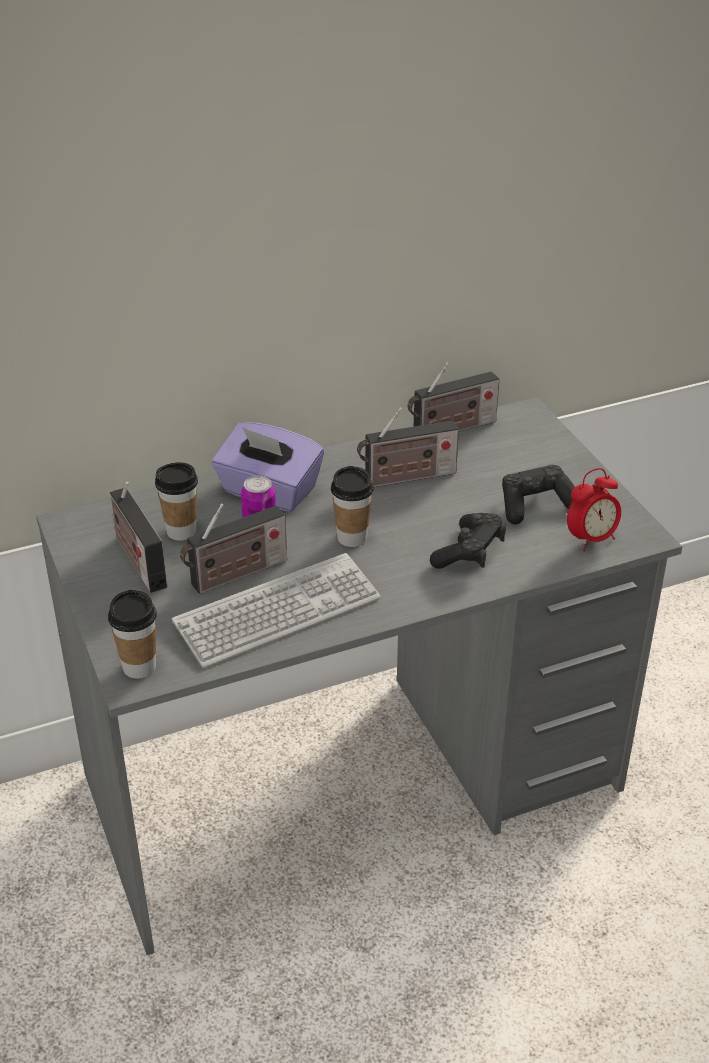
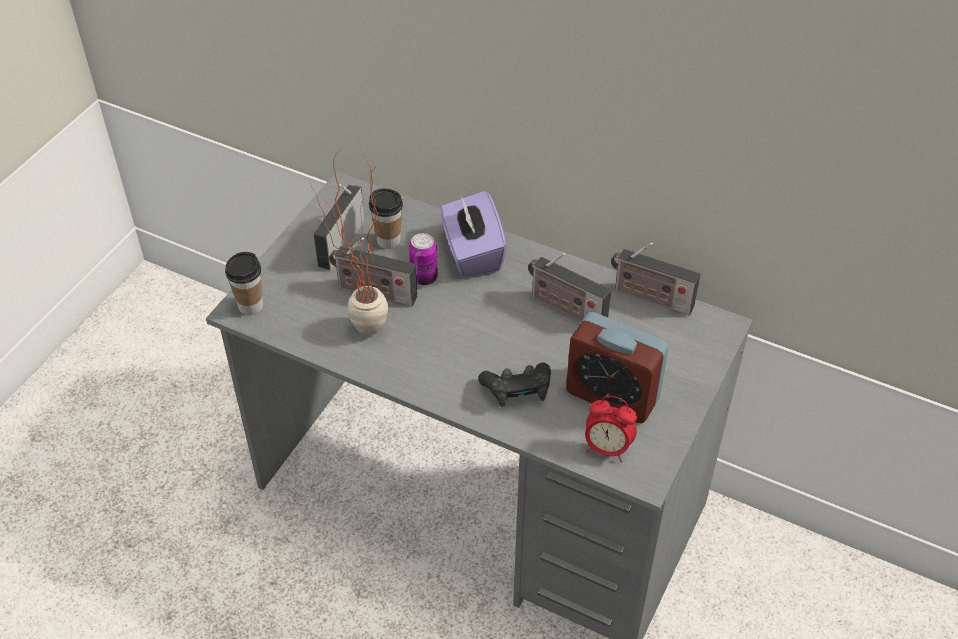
camera: 50 degrees right, 10 degrees up
(277, 612) = (358, 334): keyboard -> potted plant
(352, 538) = (469, 322): cup -> none
(535, 505) = (612, 395): black game controller -> alarm clock

